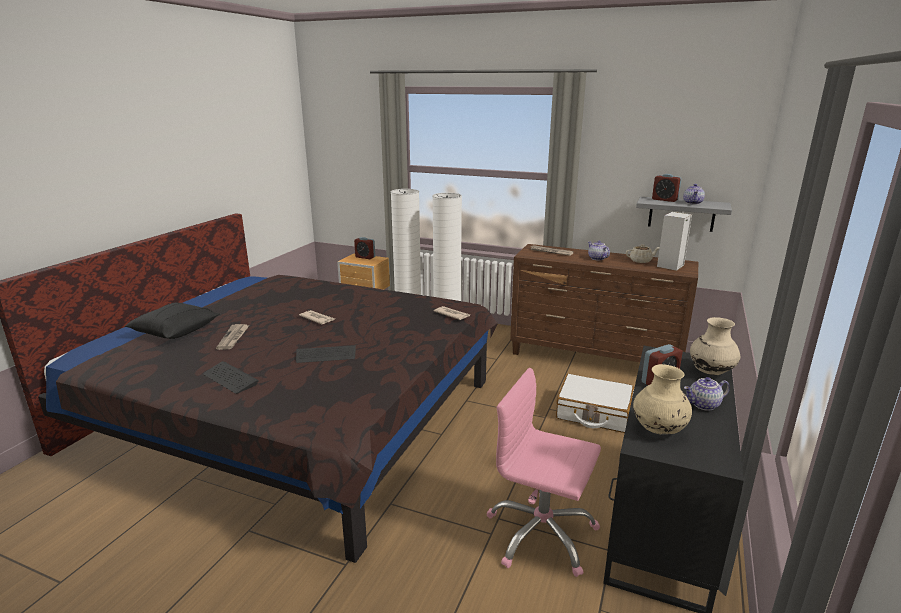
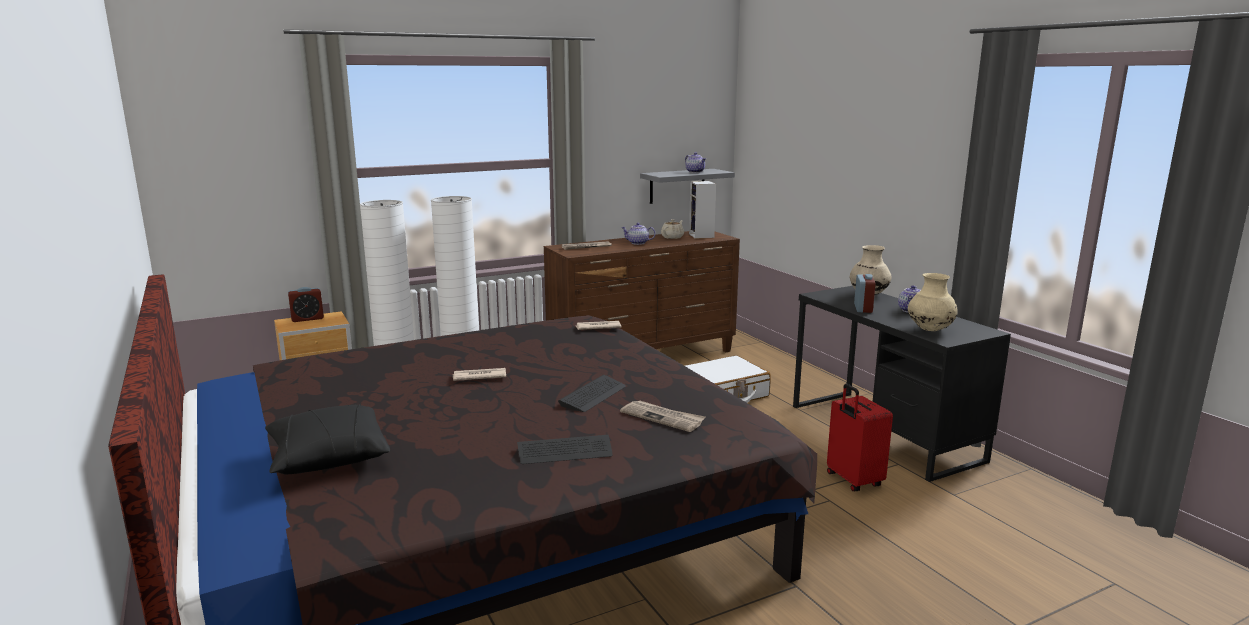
camera: 50 degrees left, 5 degrees down
(233, 338) = (440, 427): newspaper -> newspaper (663, 418)
(541, 534) = (853, 480): pink office chair -> red suitcase
(664, 200) = (668, 172): alarm clock -> none

